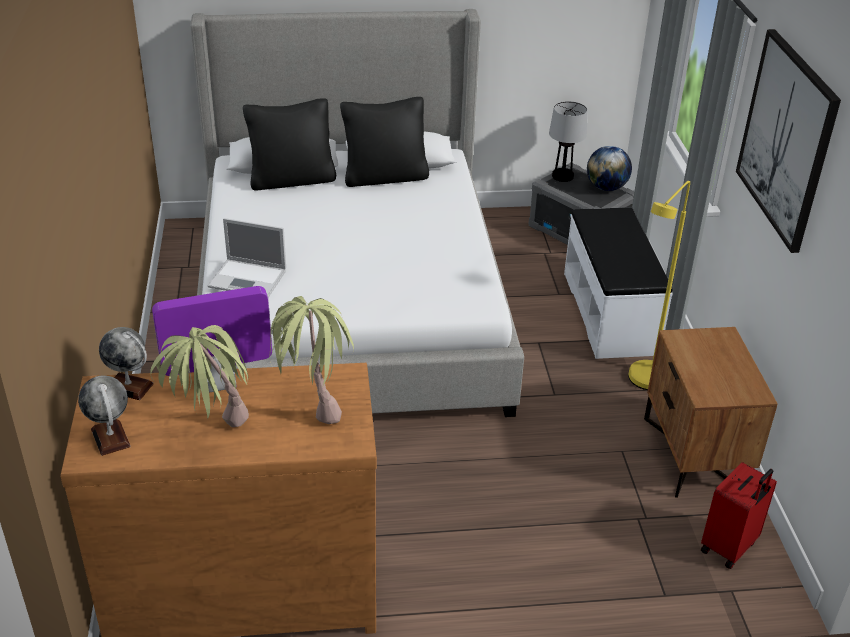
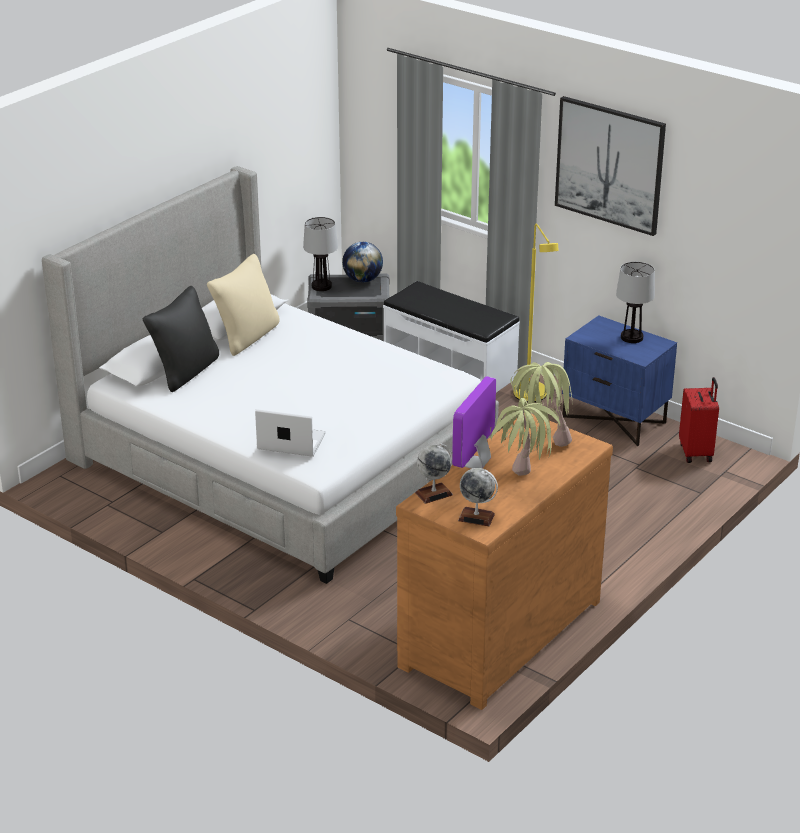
camera: 45 degrees left, 5 degrees down
(249, 279) = (290, 442): laptop -> laptop turned 135 degrees counterclockwise
(385, 177) = (246, 337): black pillow -> beige pillow
(694, 455) = (615, 419): brown nightstand -> blue nightstand
(731, 369) = (631, 338): none -> table lamp

